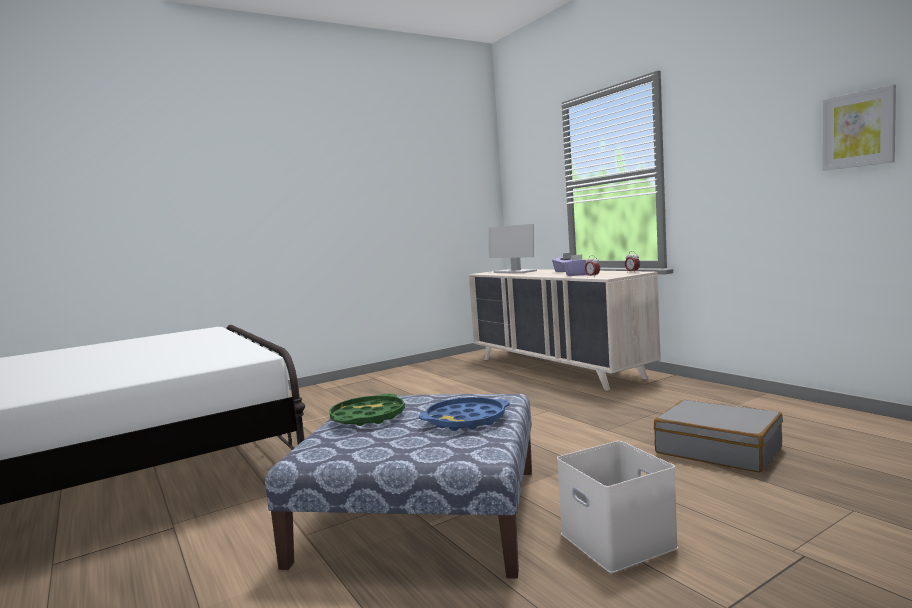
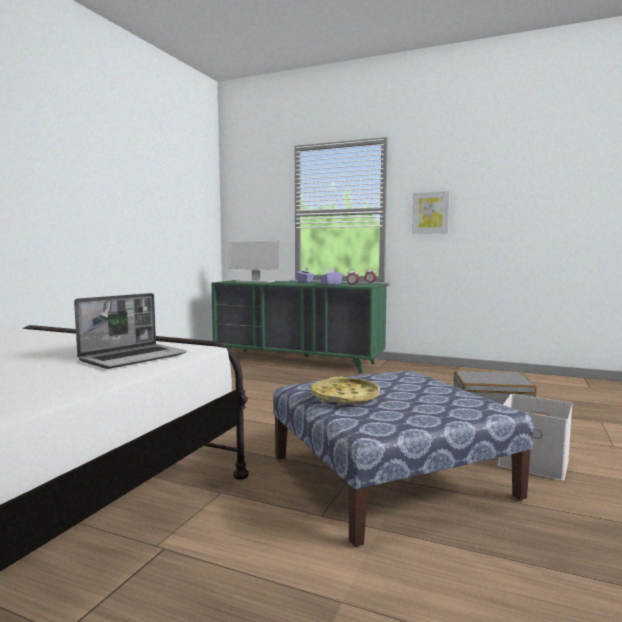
camera: 35 degrees left, 0 degrees up
(189, 361) = (134, 358): none -> laptop
(367, 417) = (345, 397): green tray -> yellow tray
(465, 420) = (428, 390): blue tray -> none
(557, 368) = (298, 361): beige dresser -> green dresser
(858, 129) = (526, 199): picture -> picture (430, 212)

